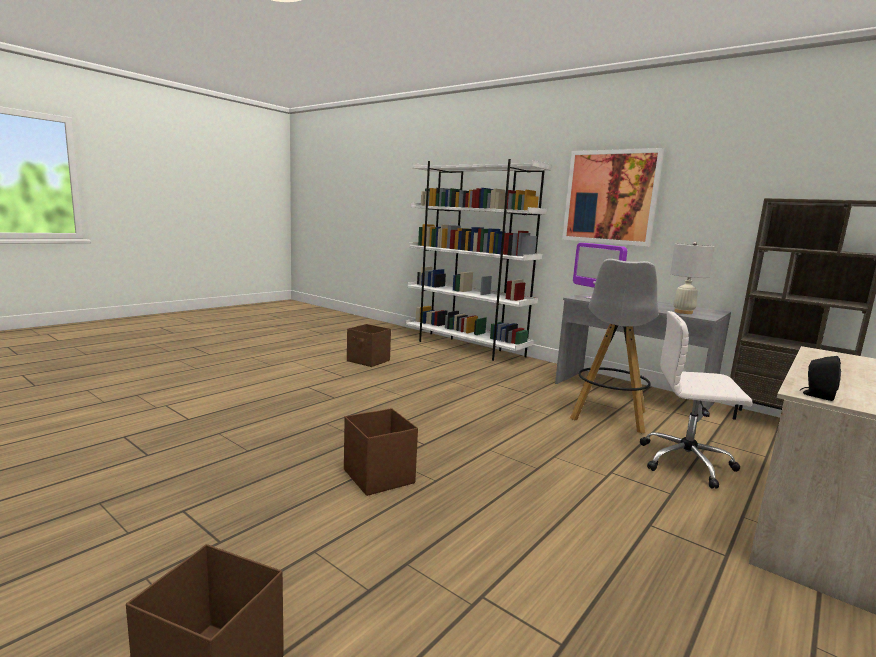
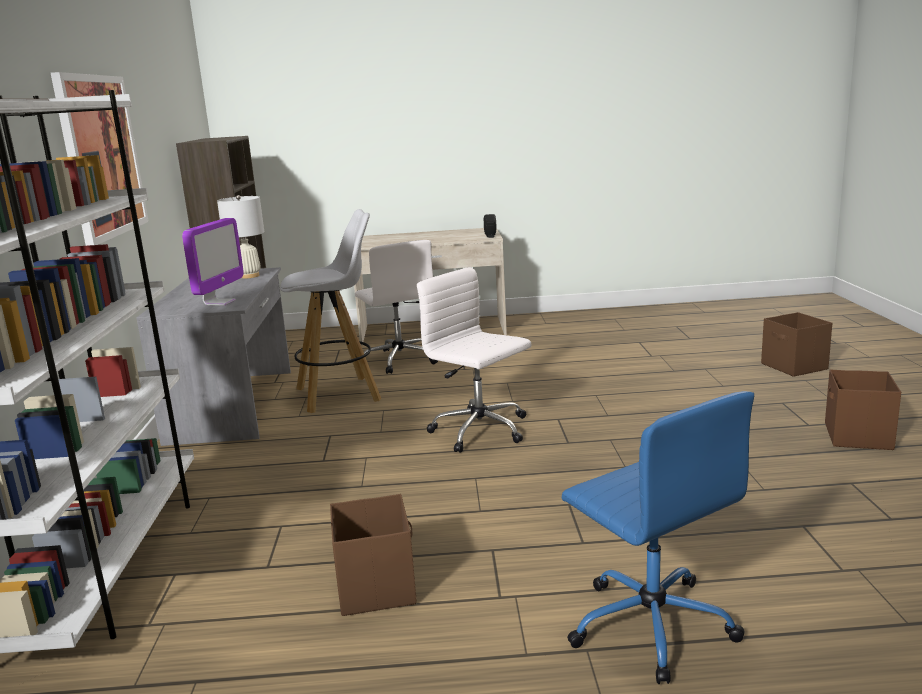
camera: 130 degrees left, 5 degrees up
(253, 373) = (650, 623): none -> blue office chair
(378, 476) = (635, 408): brown storage box -> brown storage box (857, 437)
(456, 419) = (481, 431): none -> white office chair

